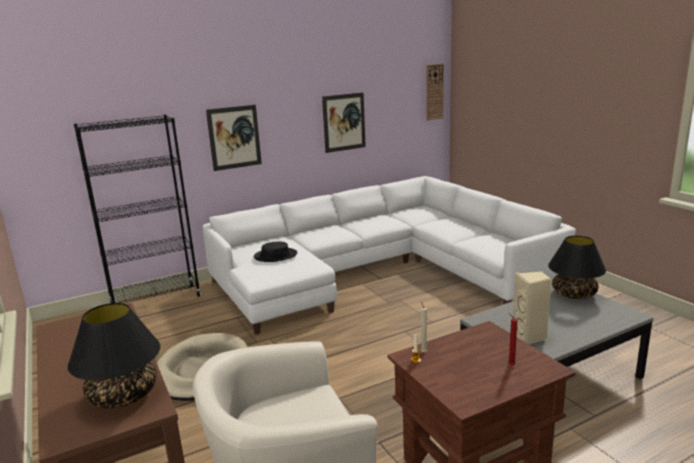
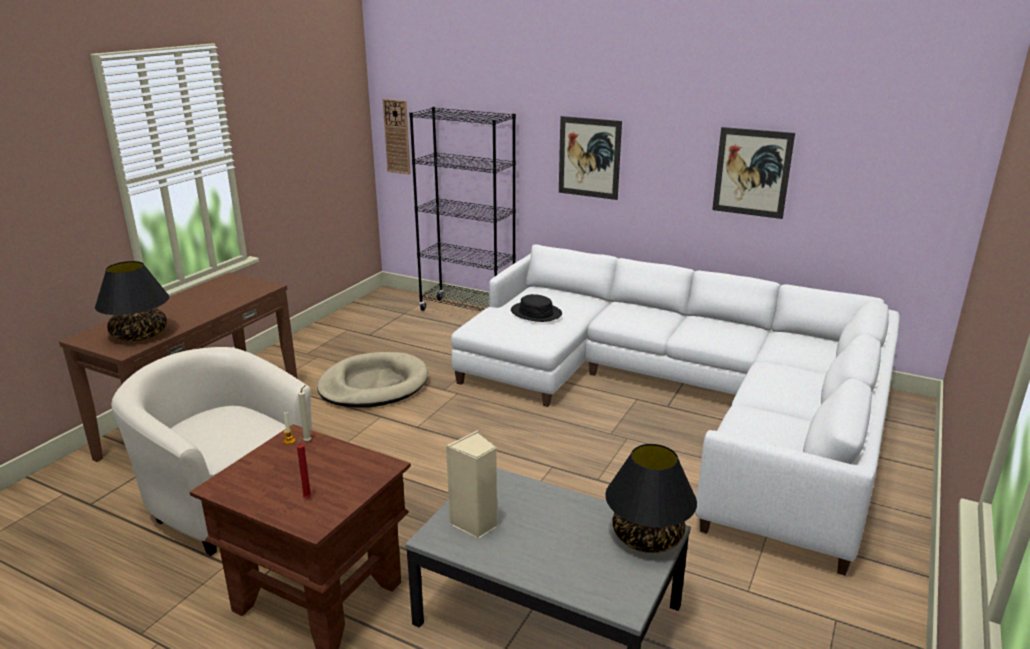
camera: 55 degrees right, 5 degrees up
(434, 92) = (953, 158): wall clock -> wall clock (397, 136)

